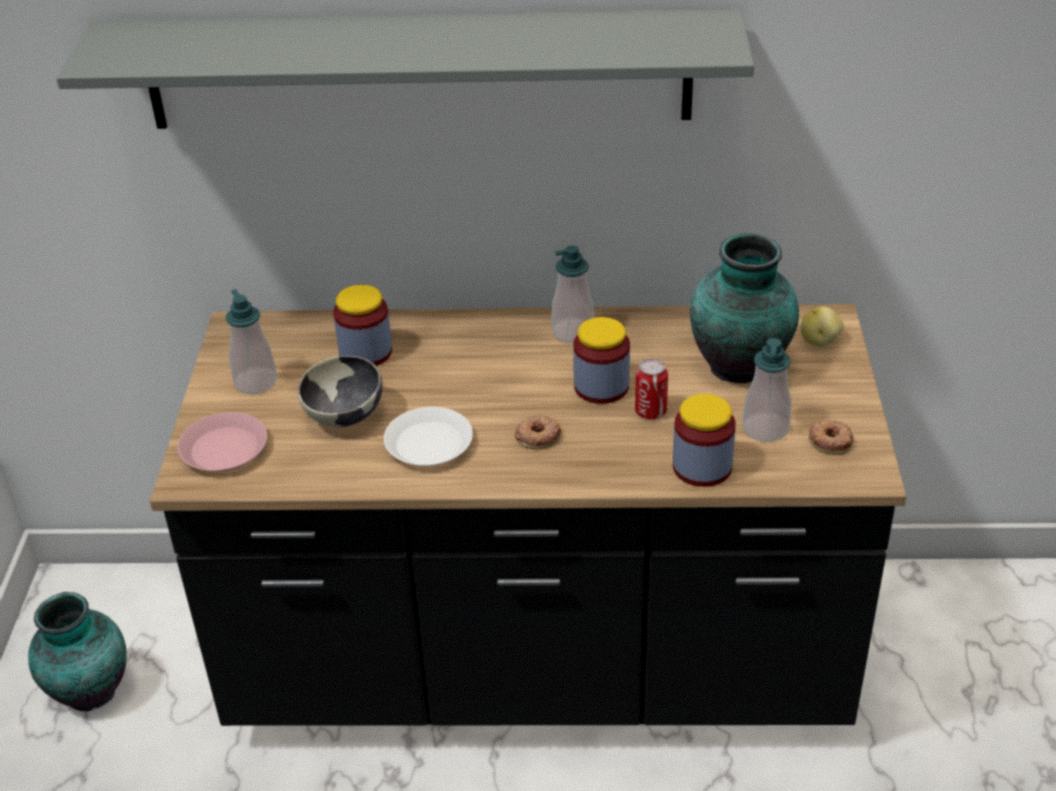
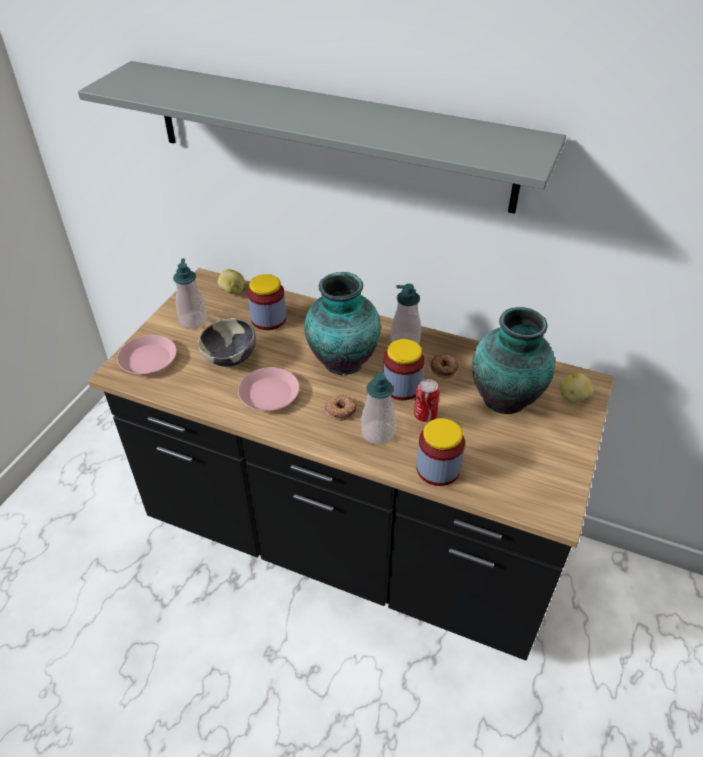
camera: 20 degrees right, 5 degrees up
(89, 693) = (101, 468): vase -> vase (341, 362)
(287, 329) = (232, 291): none -> potato
(429, 444) = (269, 394): white plate -> pink plate
(765, 429) = (498, 453): soap dispenser -> soap dispenser (378, 433)
(830, 440) = (542, 478): donut -> donut (444, 368)

